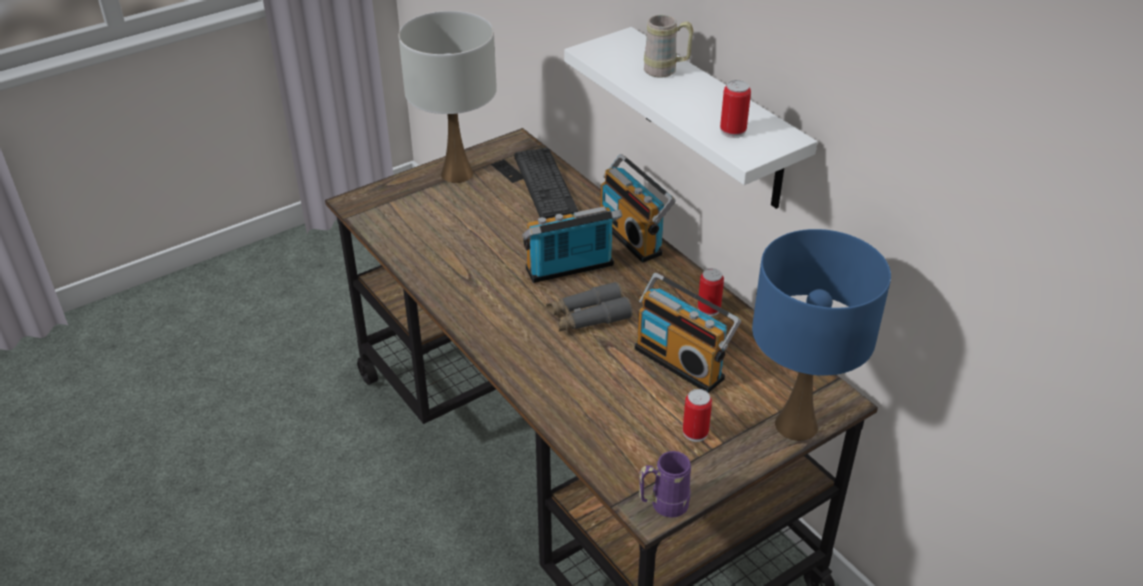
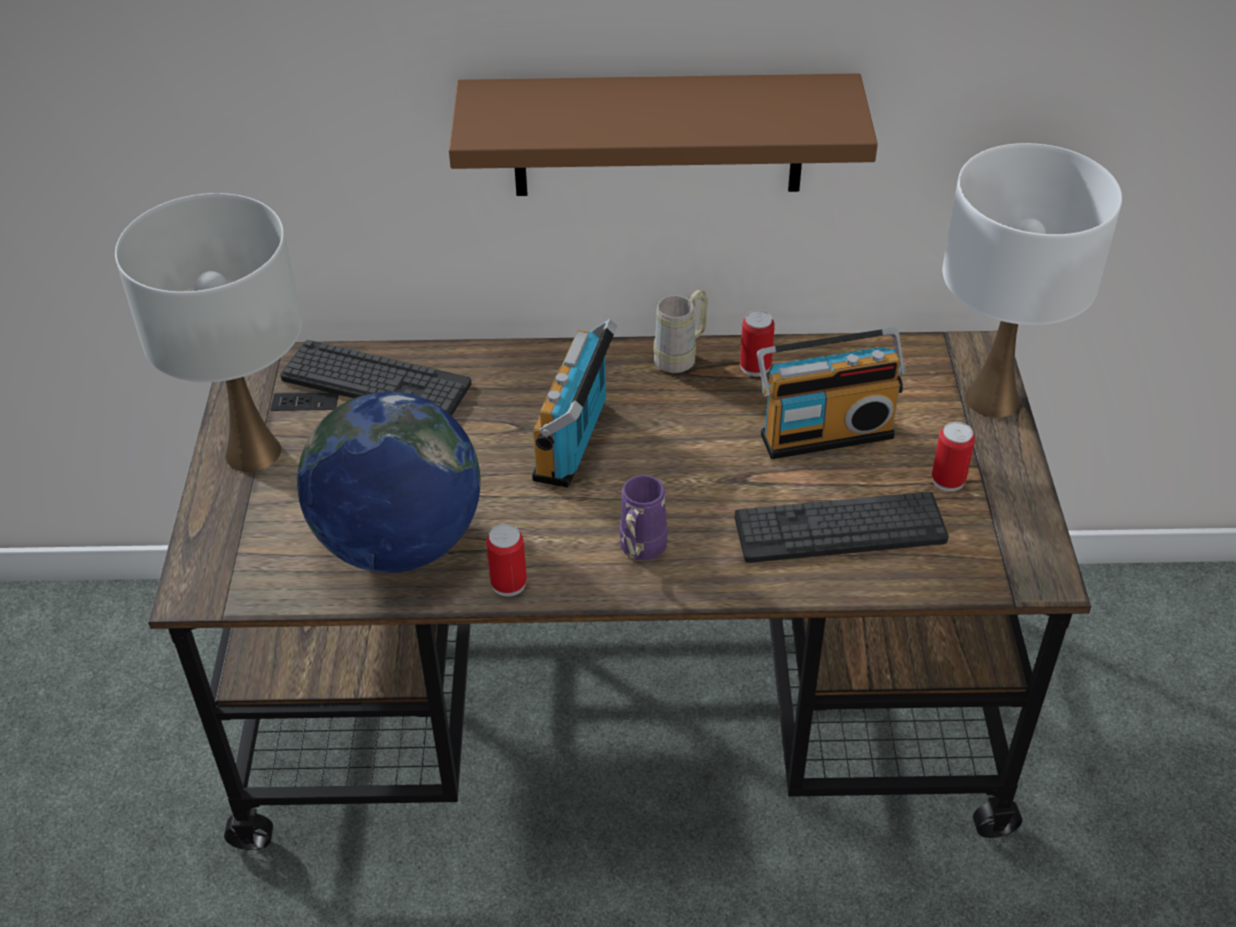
camera: 55 degrees left, 5 degrees up
(439, 246) = (399, 543): none -> globe
(588, 317) = (679, 470): grey binoculars -> none
(603, 401) = (840, 529): none -> keyboard
(633, 236) = (564, 358): radio -> none
(662, 505) = (1042, 562): purple mug -> purple mug (639, 551)
(666, 71) = (601, 100): beige mug -> beige mug (681, 356)
(713, 120) = (658, 135): white shelf -> brown shelf
(733, 131) = (786, 114): can -> can (508, 583)
(795, 425) = (992, 400): blue table lamp -> white table lamp

